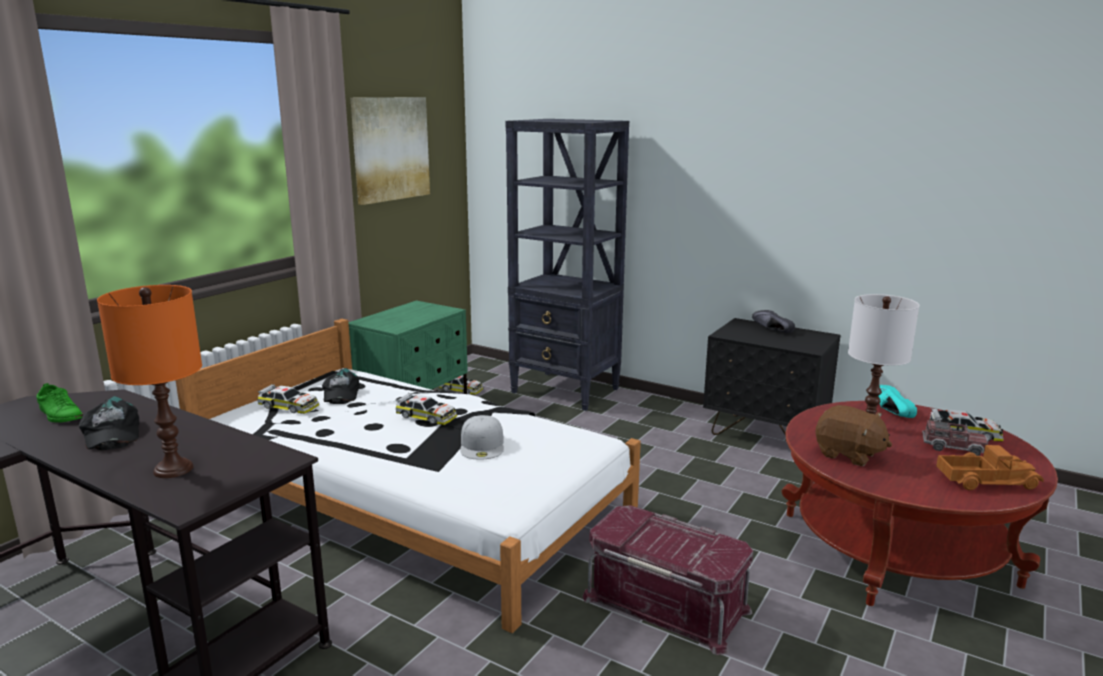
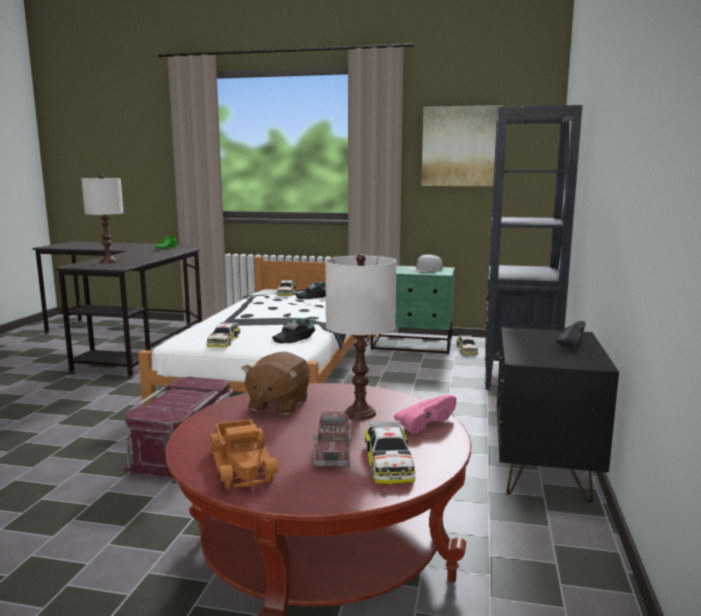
camera: 70 degrees right, 5 degrees down
(110, 433) = (146, 253): black cap -> black cap (293, 337)
(174, 469) = (108, 261): orange table lamp -> white table lamp
(426, 416) = (295, 312): toy car -> toy car (223, 341)
(482, 445) = (261, 327): white cap -> white cap (425, 269)
(887, 411) = (424, 423): turquoise shoe -> pink shoe

